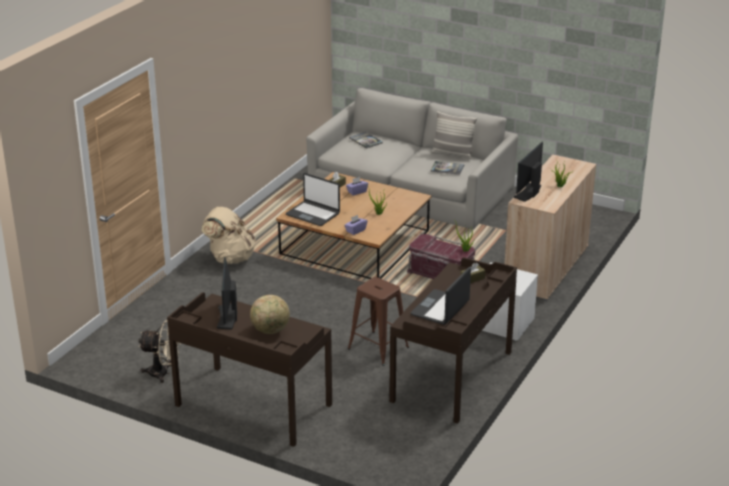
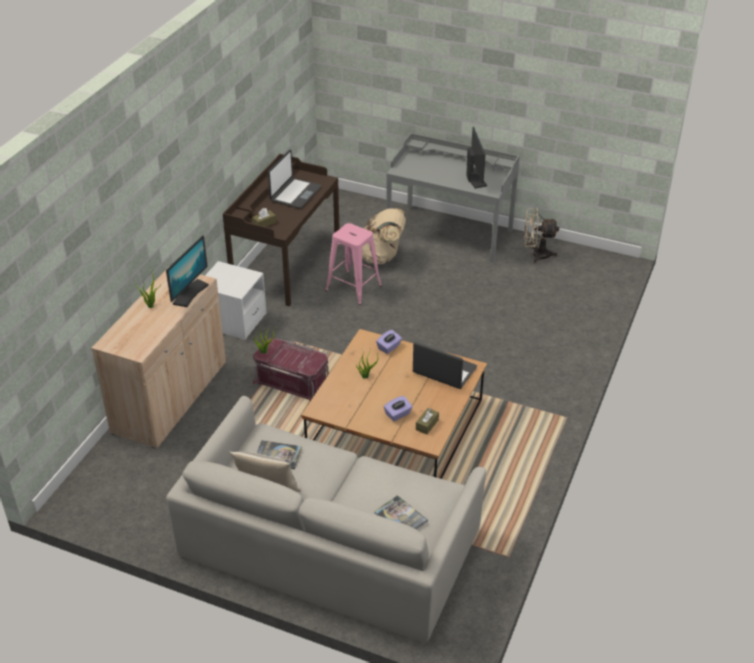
camera: 175 degrees right, 10 degrees up
(230, 258) = (536, 390): beige backpack -> beige backpack (381, 257)
(253, 405) = (450, 233): brown desk -> grey desk
(270, 330) = (435, 169): globe -> none
(378, 348) = (353, 288): brown stool -> pink stool

